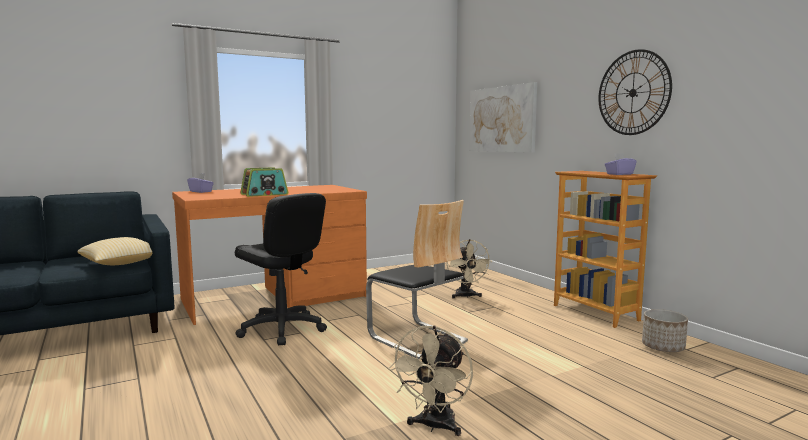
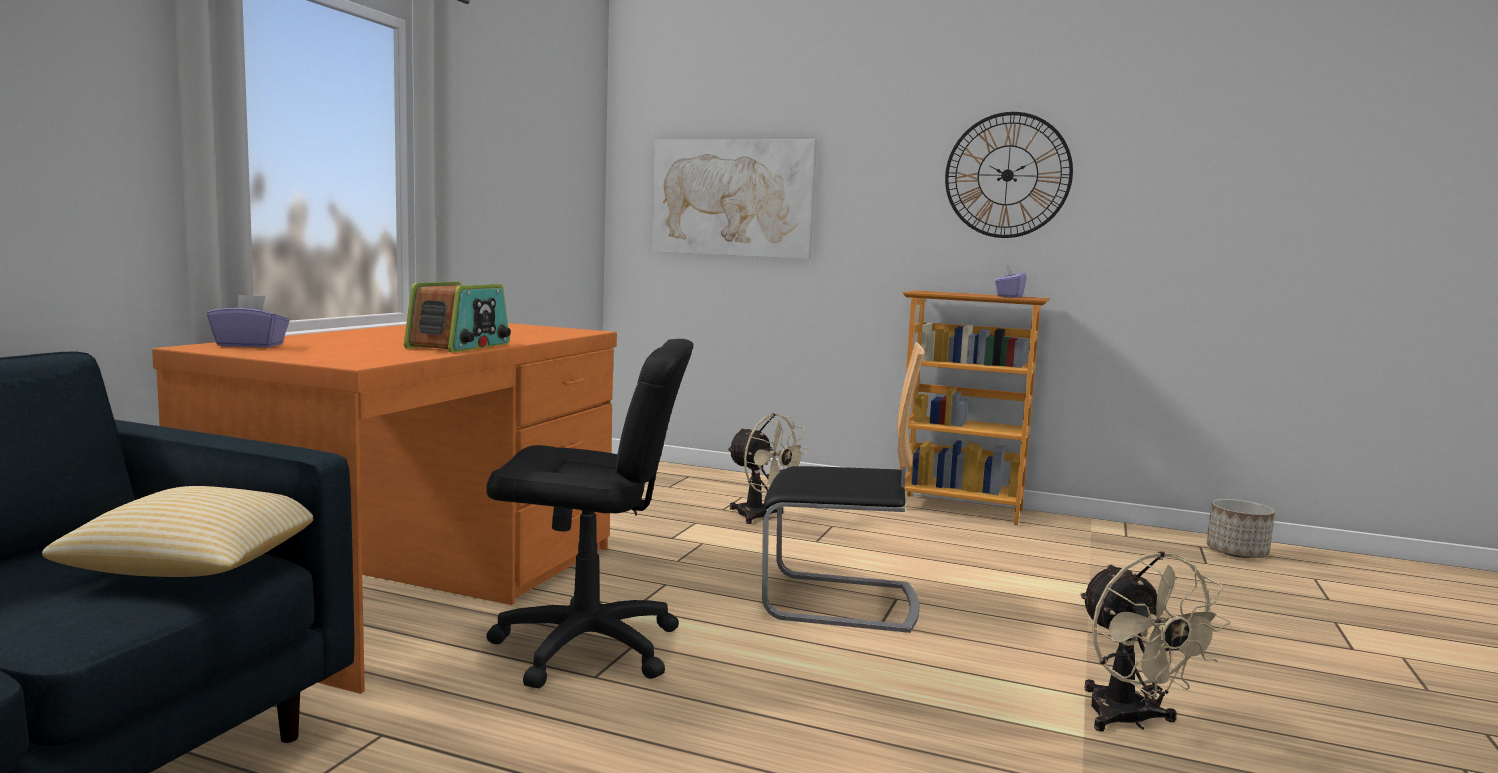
camera: 40 degrees left, 0 degrees up
(663, 347) = (1105, 539): planter -> planter (1237, 552)

